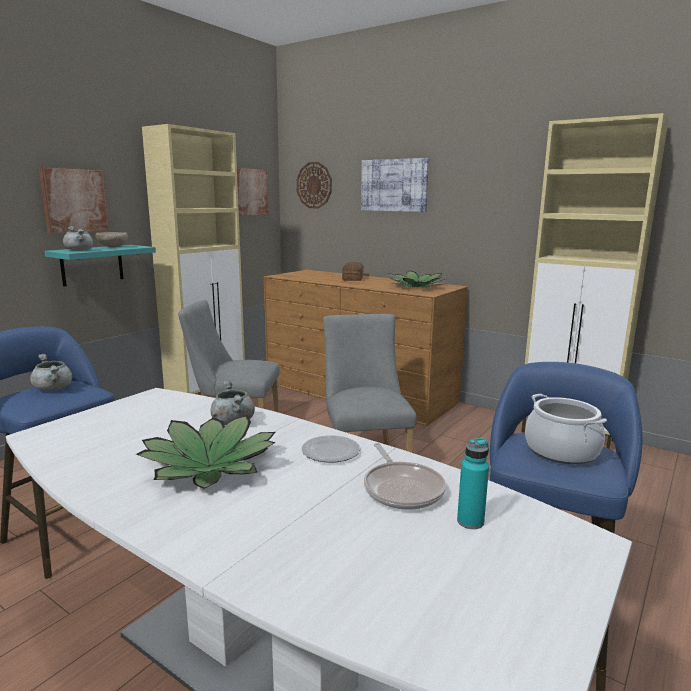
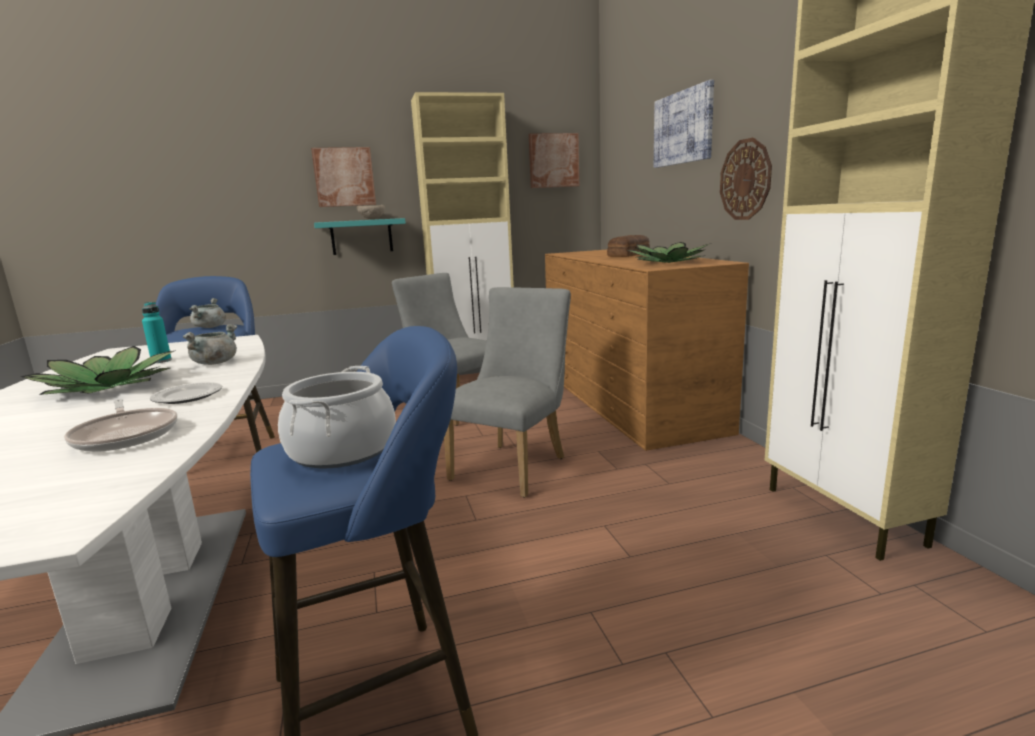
camera: 40 degrees right, 0 degrees up
(79, 250) = (334, 221): grey cooking pot -> none
(314, 185) = (622, 144): wall clock -> wall clock (745, 180)
(402, 488) = (126, 435): frying pan -> frying pan turned 60 degrees counterclockwise
(470, 521) = (65, 475): turquoise bottle -> turquoise bottle (161, 361)

